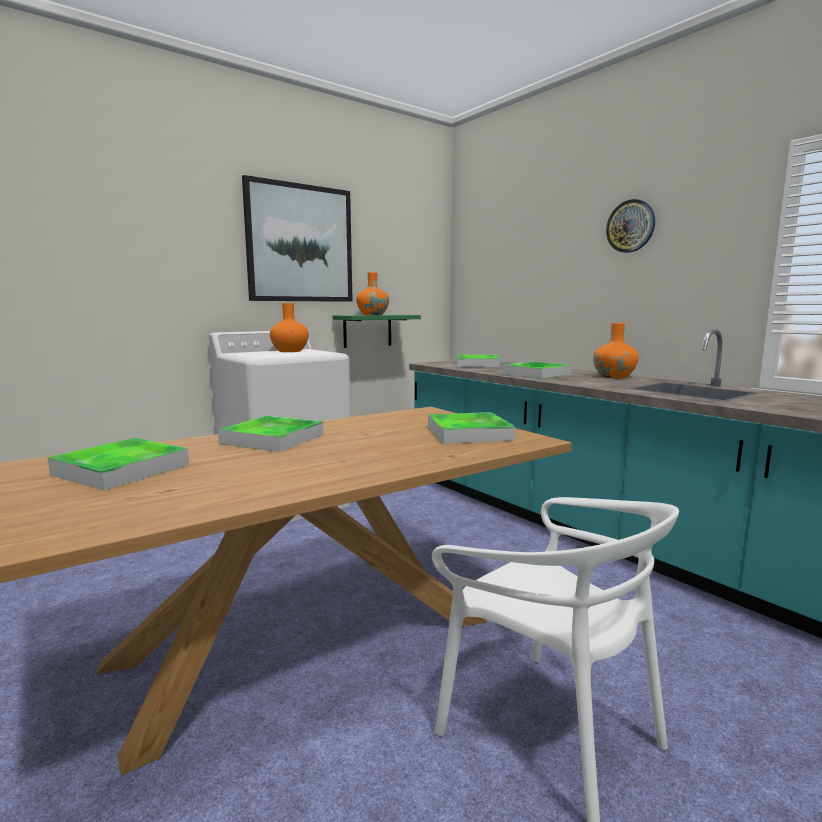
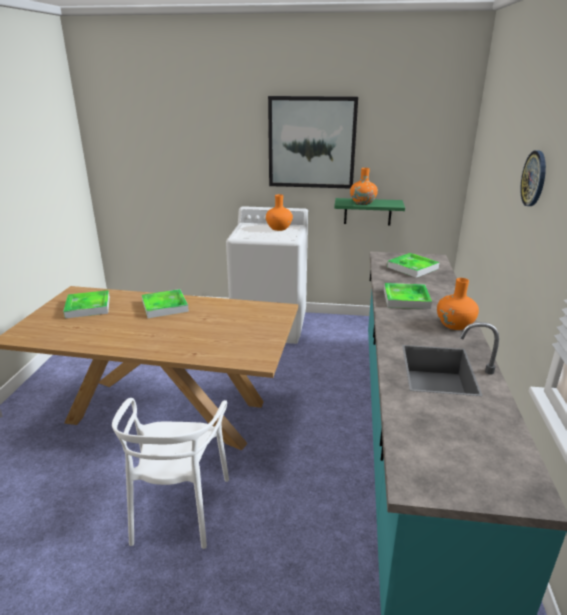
camera: 45 degrees right, 15 degrees up
(469, 433) = (246, 340): tray -> none

